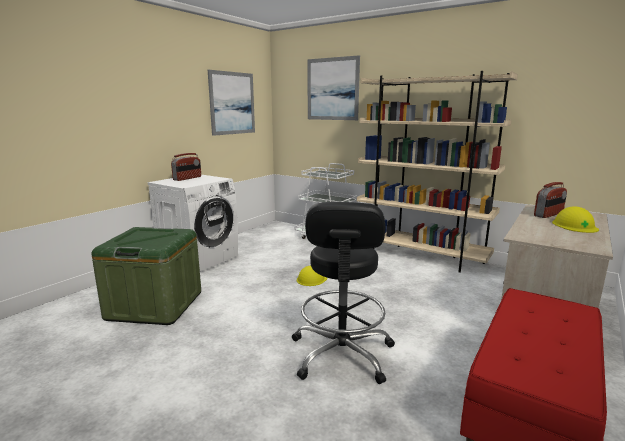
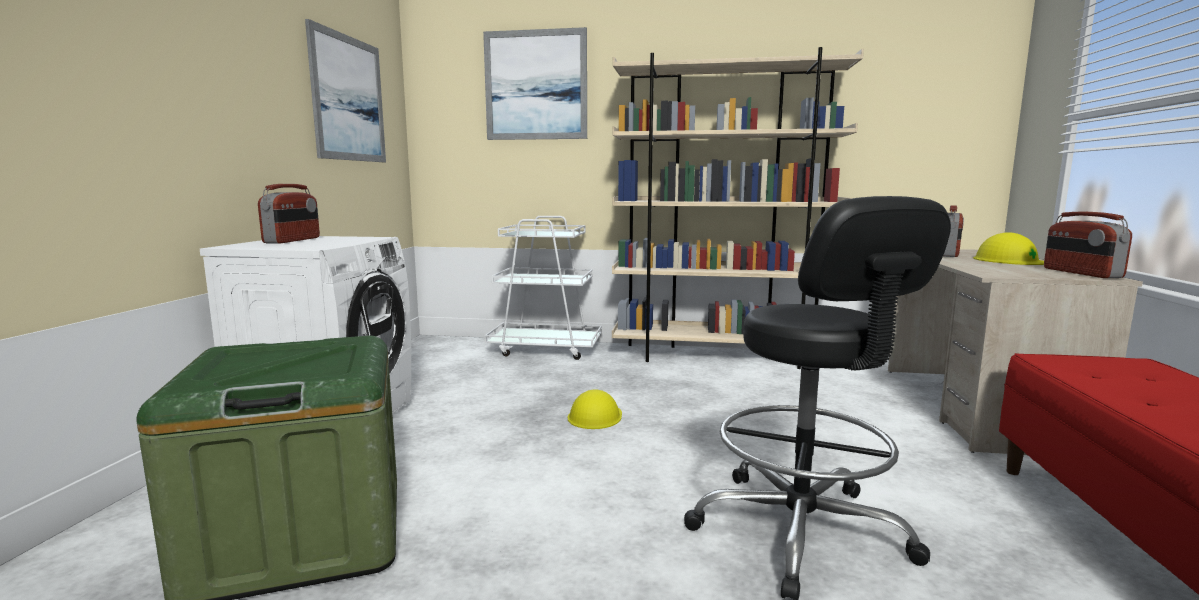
camera: 25 degrees left, 5 degrees down
(589, 243) = (1081, 273): none -> radio

